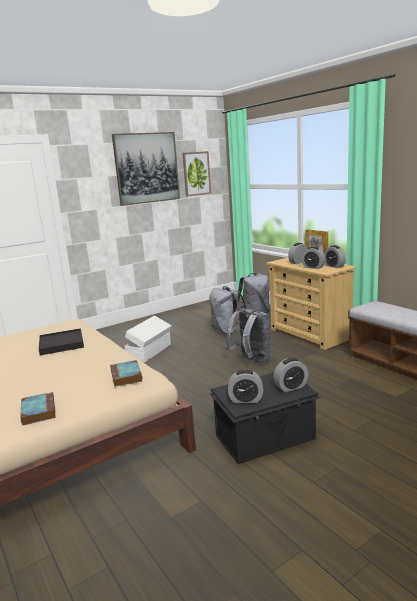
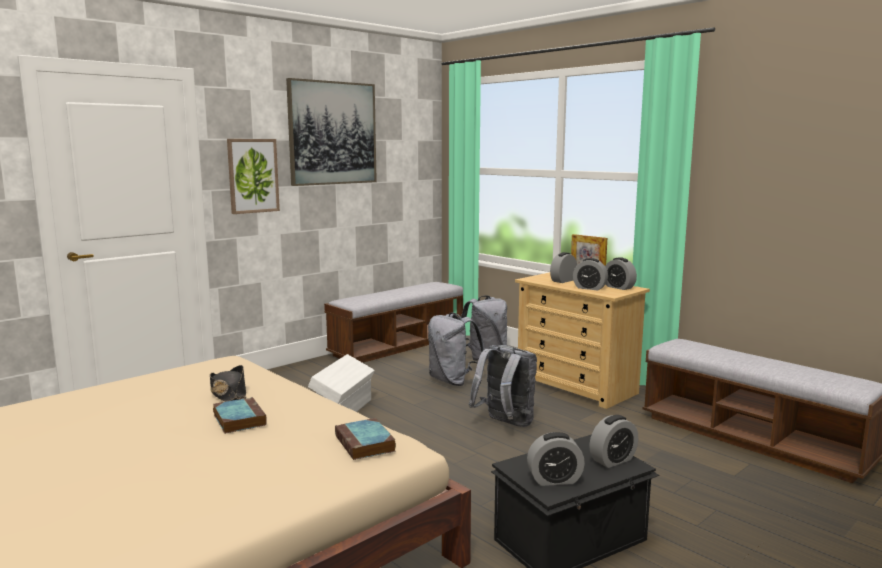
camera: 10 degrees left, 5 degrees down
(38, 411) = (237, 501): book -> book (238, 419)
(62, 344) = (228, 393): black tray -> black hat
(196, 173) = (400, 147): picture -> picture (253, 176)
(201, 307) = (398, 346): none -> bench

